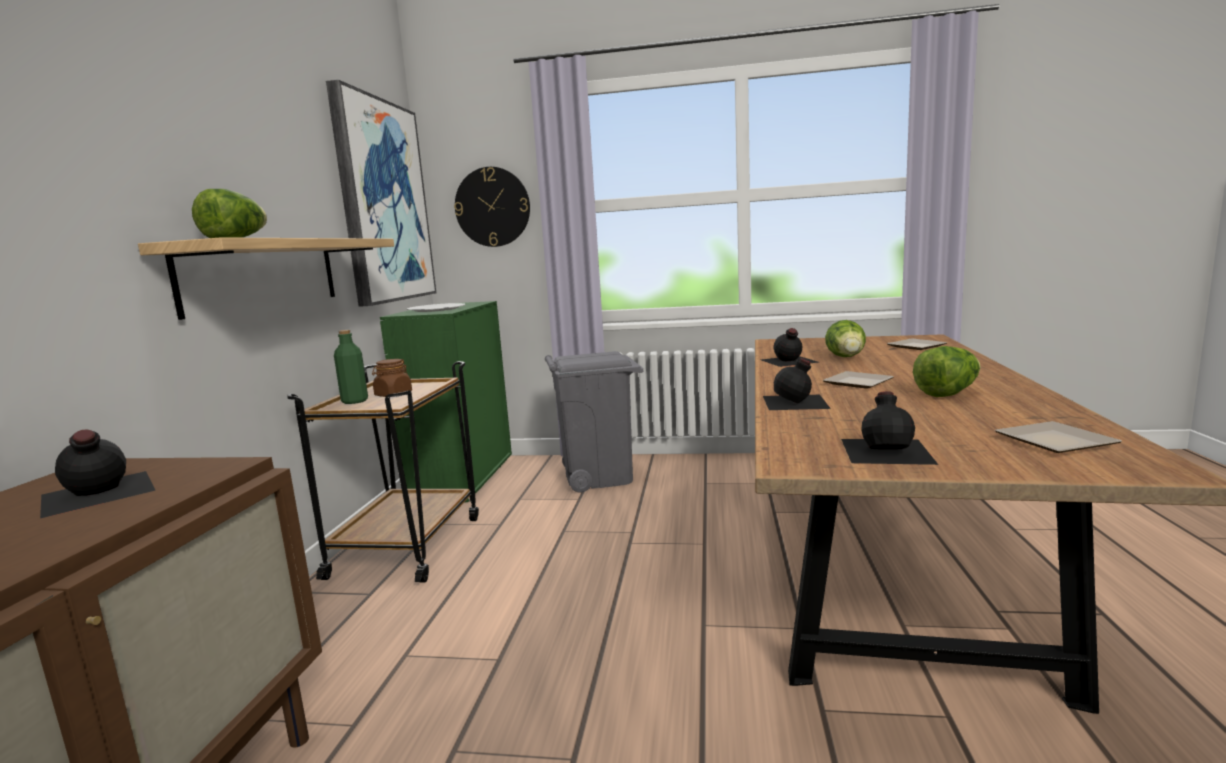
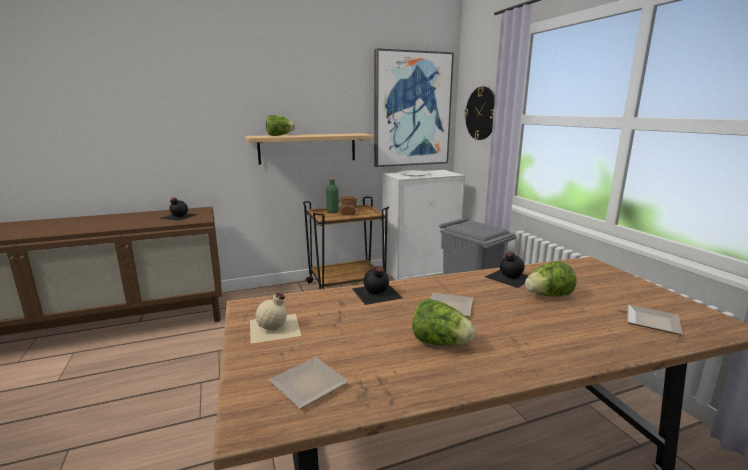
camera: 60 degrees right, 5 degrees up
(463, 482) = (420, 274): green cabinet -> white cabinet
(887, 450) = (275, 327): black bottle -> beige bottle

